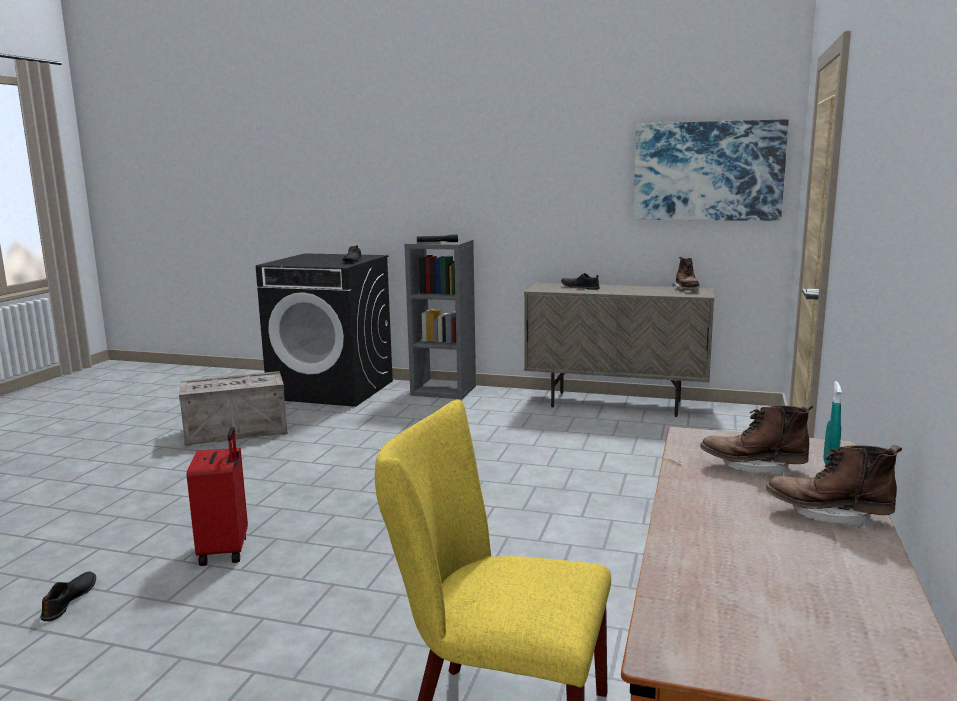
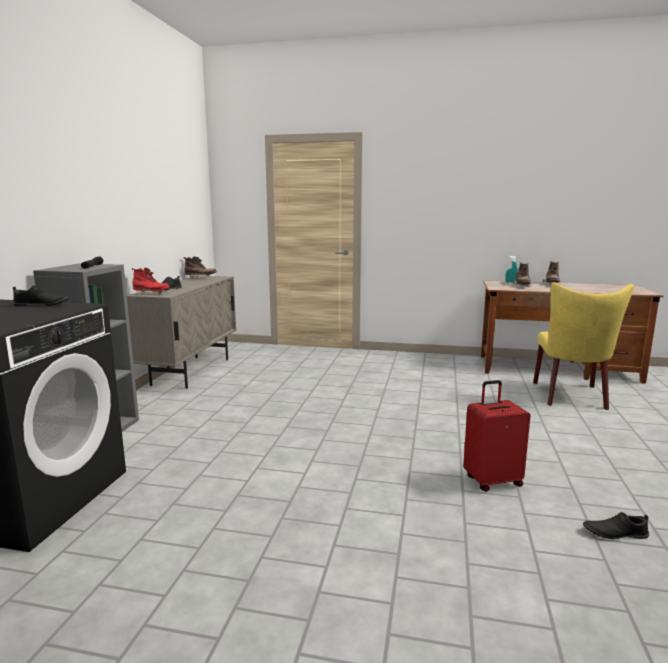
camera: 95 degrees left, 0 degrees up
(238, 431) = (184, 545): crate -> none
(545, 286) = (151, 294): none -> red boot
(707, 171) = (185, 196): picture -> none

